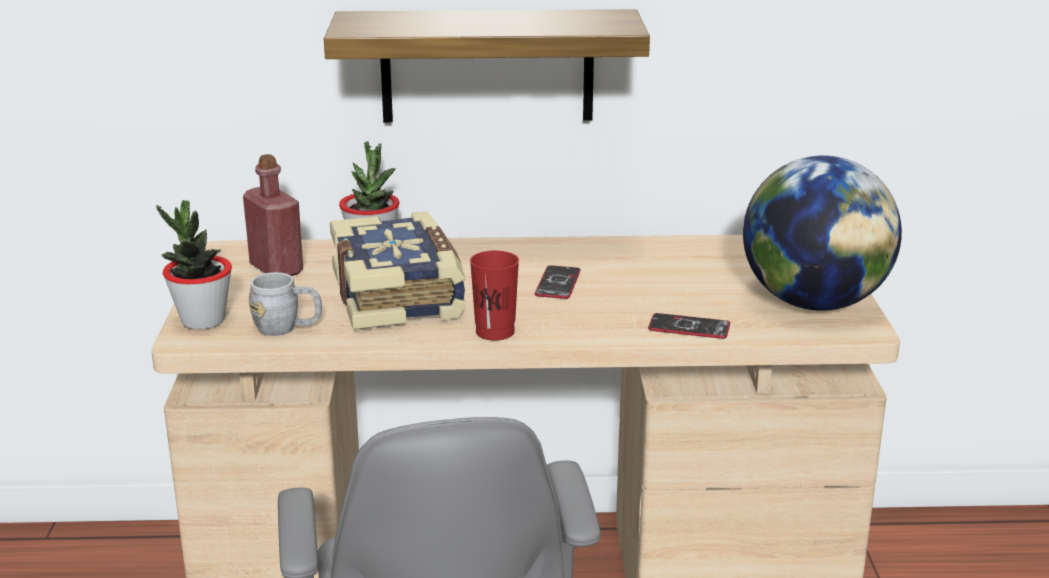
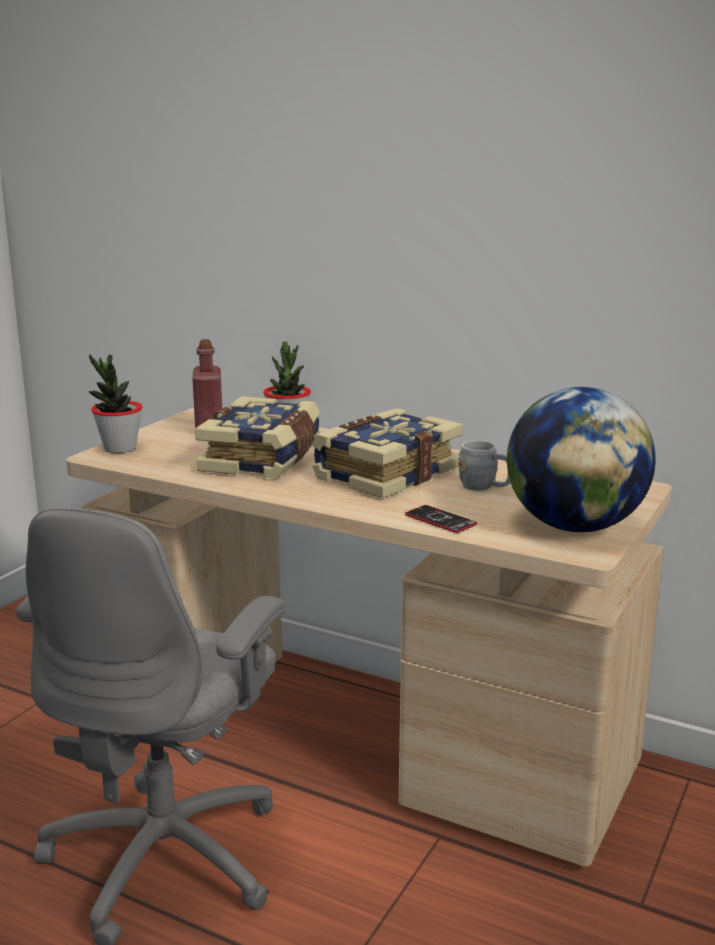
camera: 30 degrees right, 5 degrees down
(287, 328) = (162, 462): grey mug -> grey mug (485, 487)
(487, 66) = (389, 294): shelf -> none
(495, 332) = (291, 492): red cup -> none
(558, 283) = (385, 473): phone -> book

